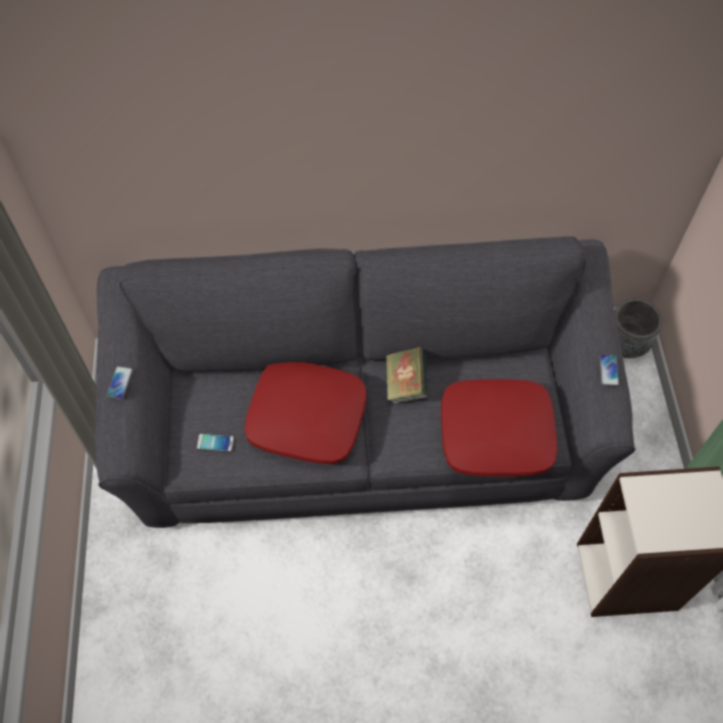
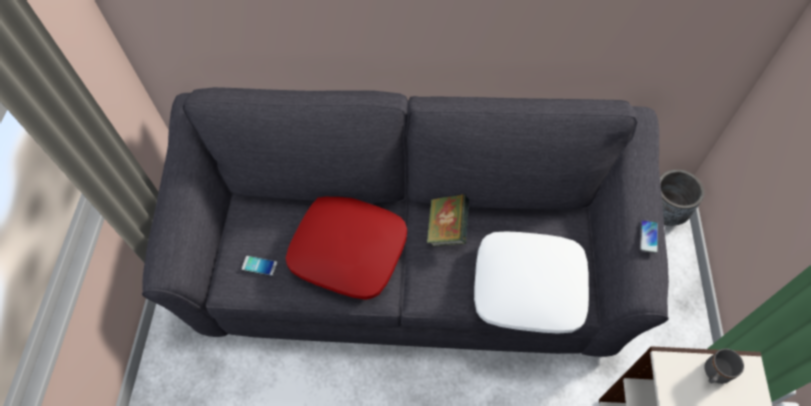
camera: 10 degrees right, 0 degrees up
(119, 383) = (175, 200): phone -> none
(496, 433) = (529, 286): red pillow -> white pillow
(679, 491) = (714, 374): none -> grey mug

